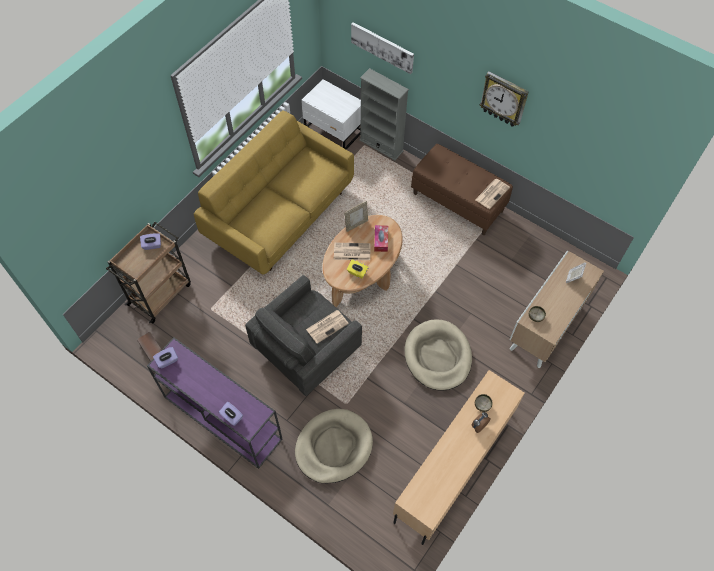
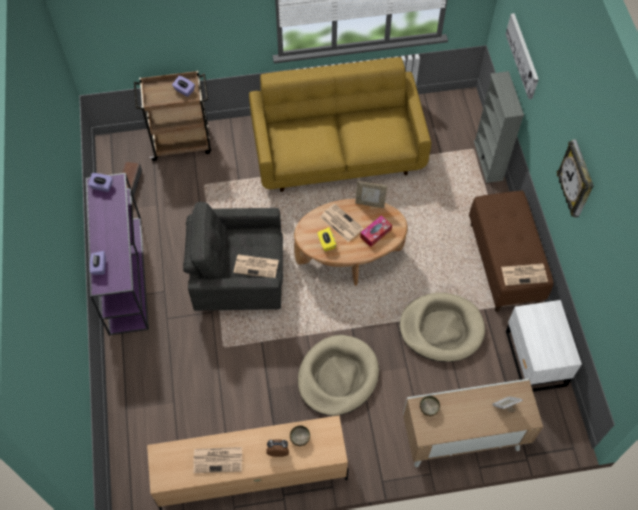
camera: 45 degrees right, 0 degrees up
(333, 447) = (178, 371): beige dog bed -> beige dog bed (441, 328)
(334, 130) = (459, 116): white nightstand -> white nightstand (534, 359)
(450, 466) = (218, 459): none -> newspaper

